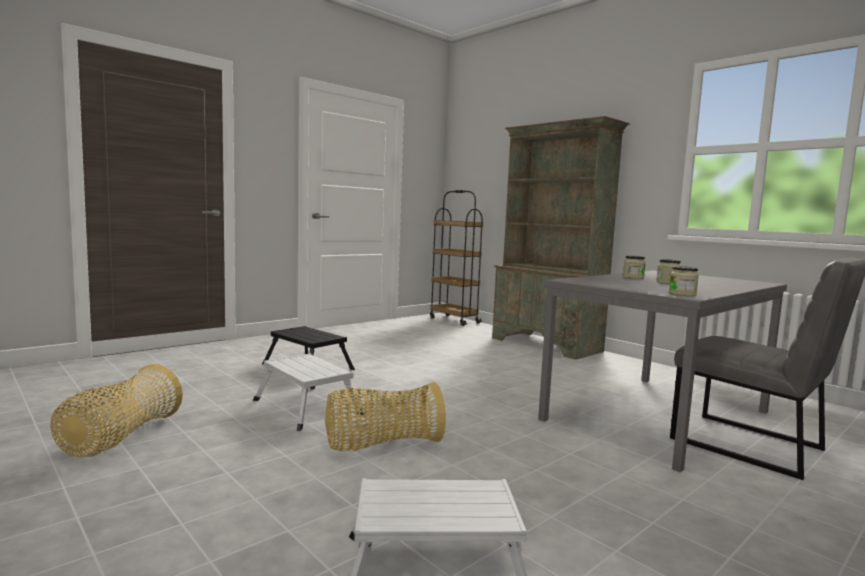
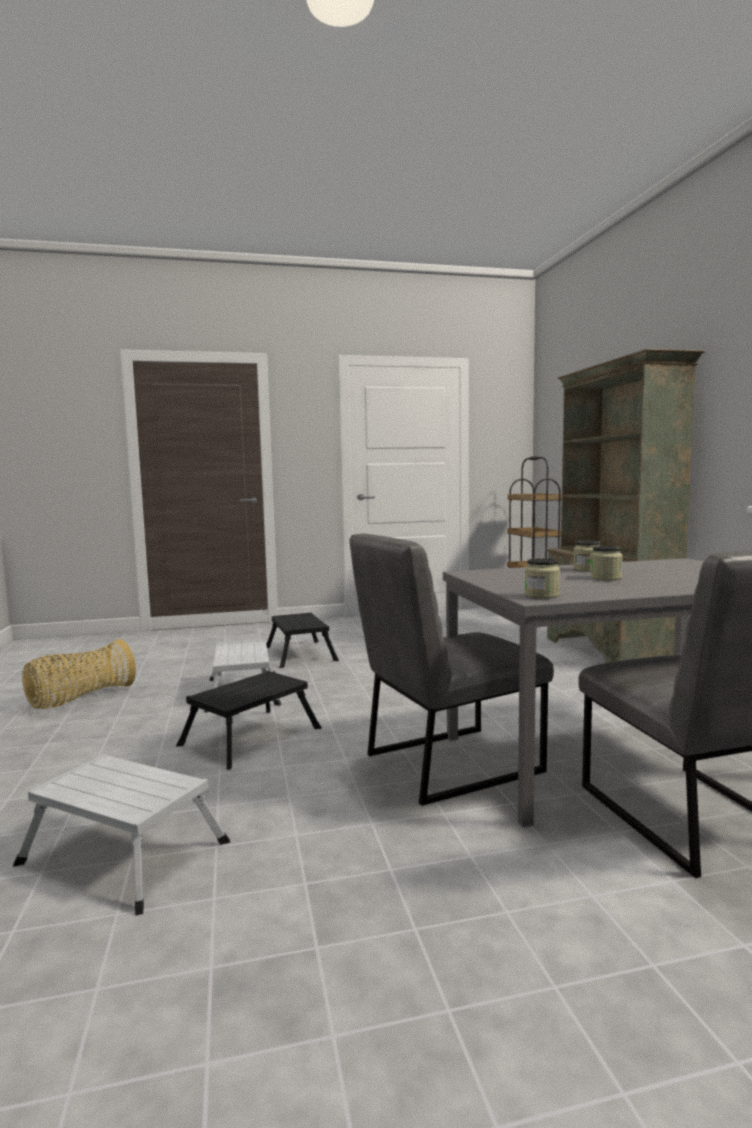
camera: 30 degrees right, 0 degrees up
(381, 445) = (251, 736): basket -> black step ladder
(569, 438) = (448, 763): none -> grey chair

